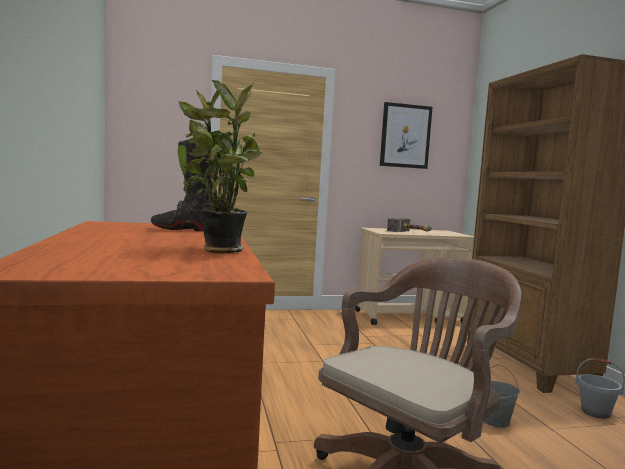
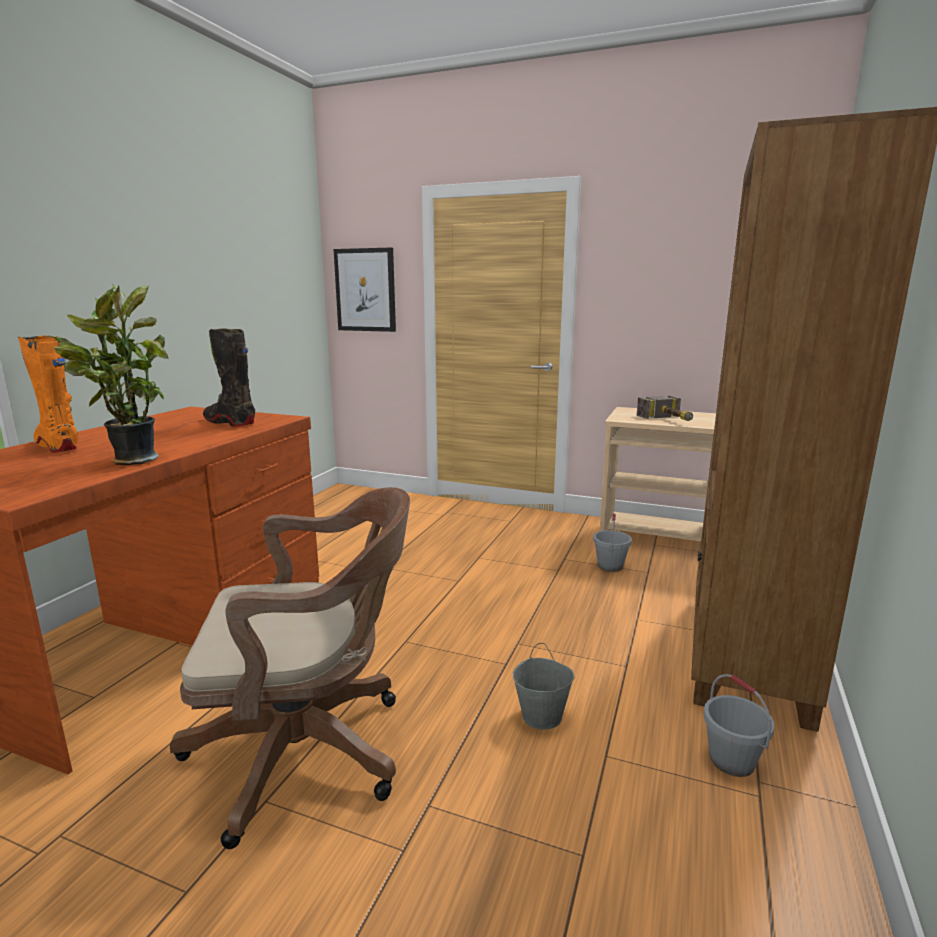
camera: 35 degrees right, 10 degrees up
(89, 245) = (58, 446): none -> orange boot
(397, 335) = (610, 566): none -> grey bucket
(405, 136) = (696, 265): picture -> picture (365, 290)

